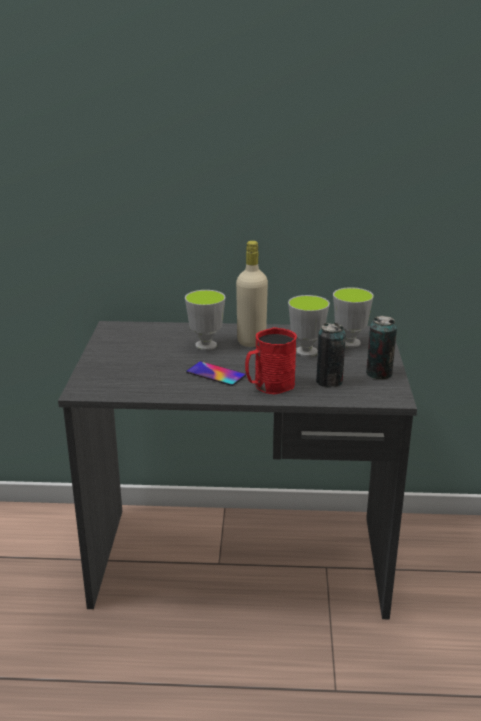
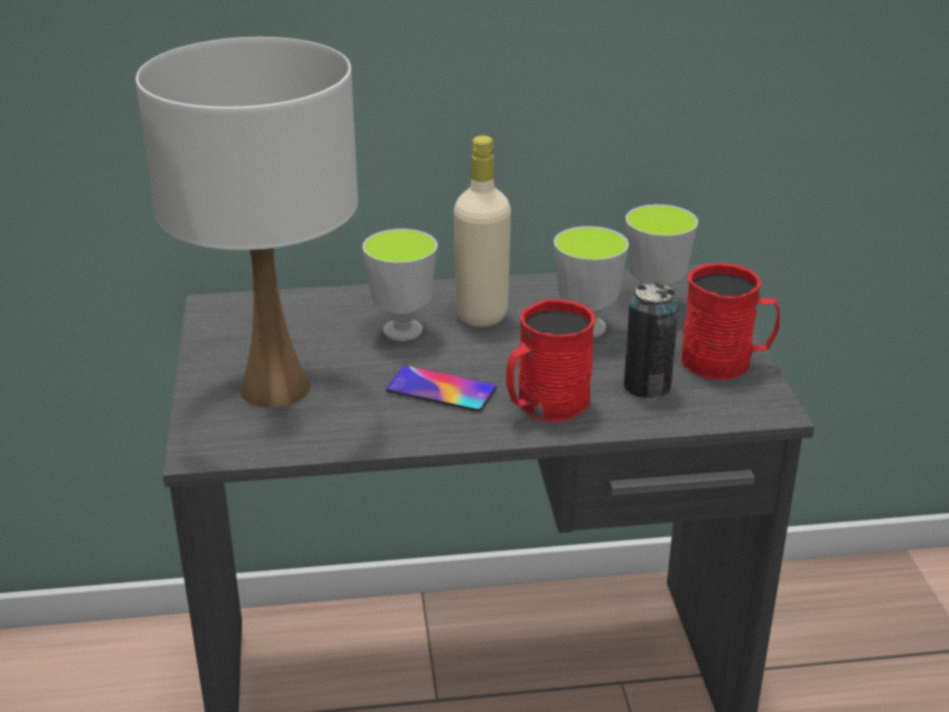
camera: 10 degrees left, 5 degrees up
(129, 366) = (275, 387): none -> white table lamp
(379, 374) = (726, 361): can -> red mug

